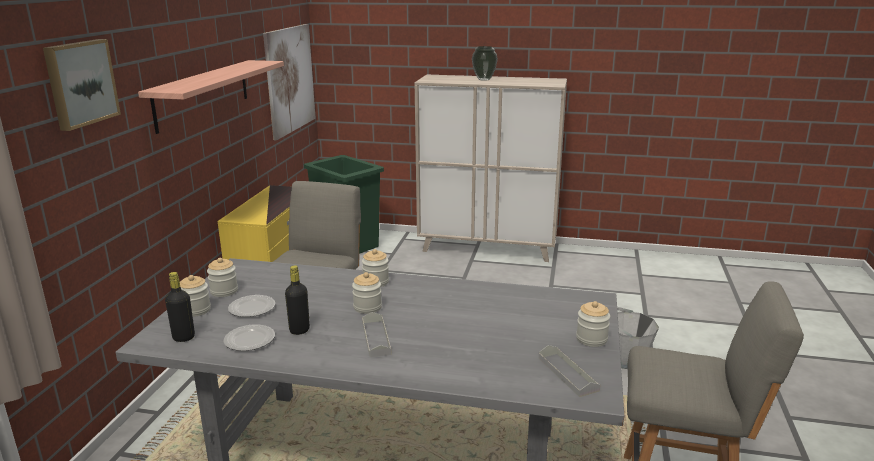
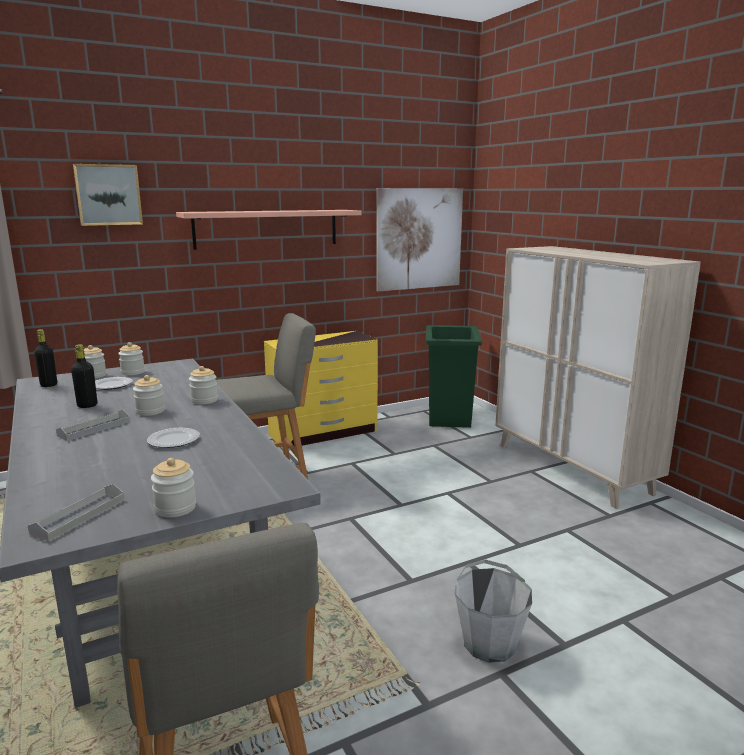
camera: 50 degrees right, 5 degrees down
(249, 340) = (58, 399): plate -> plate (174, 440)
(483, 79) = (586, 253): vase -> none

